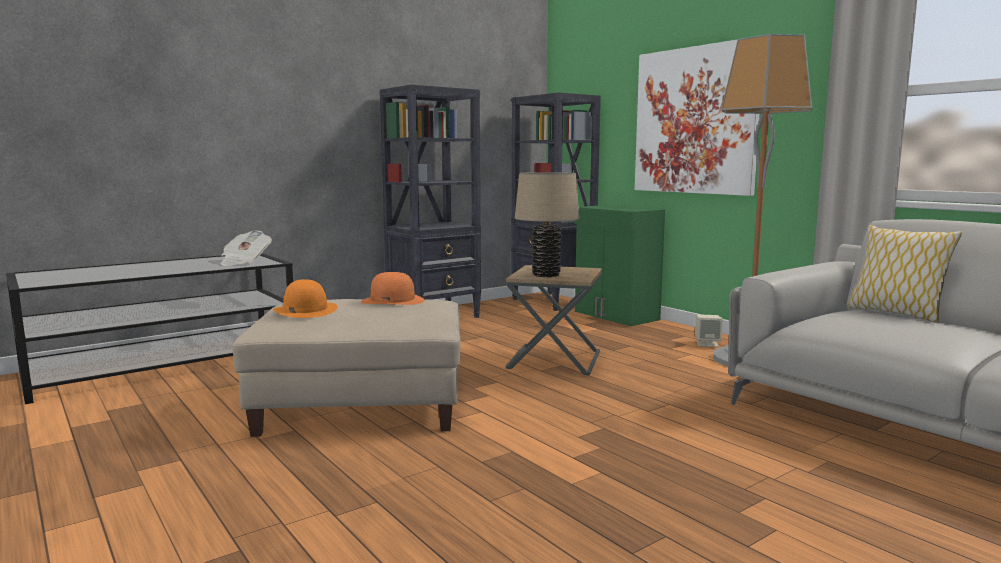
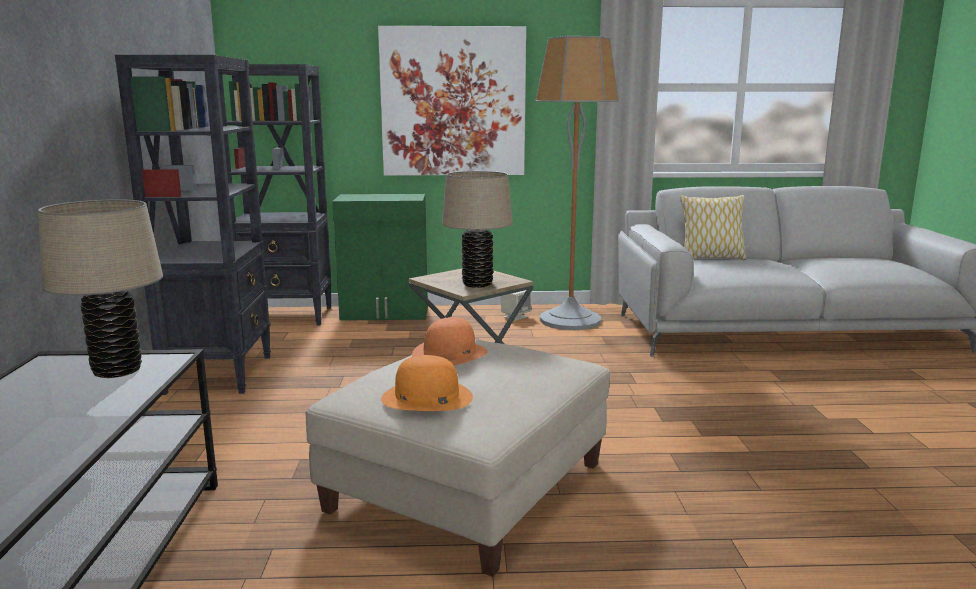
camera: 55 degrees left, 5 degrees up
(245, 262) = (117, 370): newspaper -> beige table lamp

